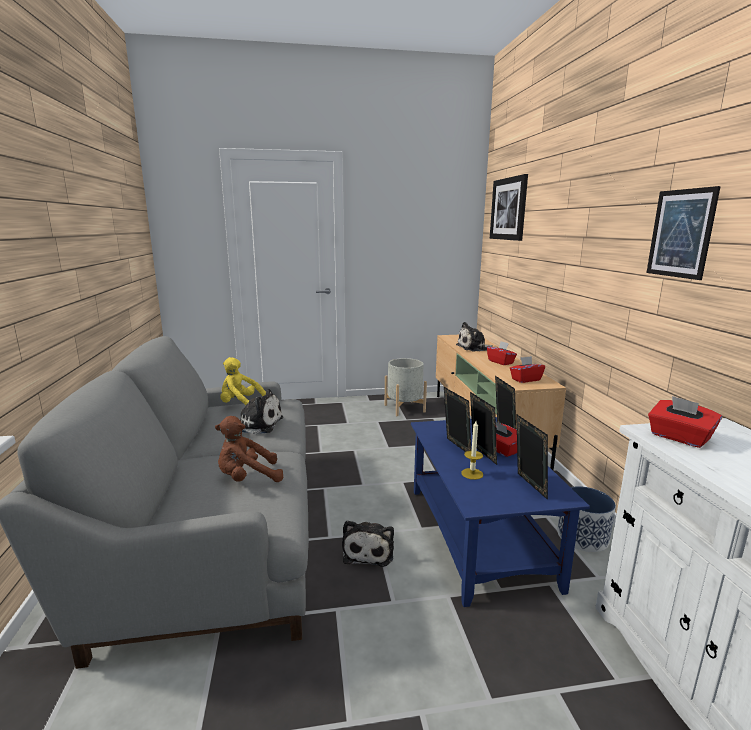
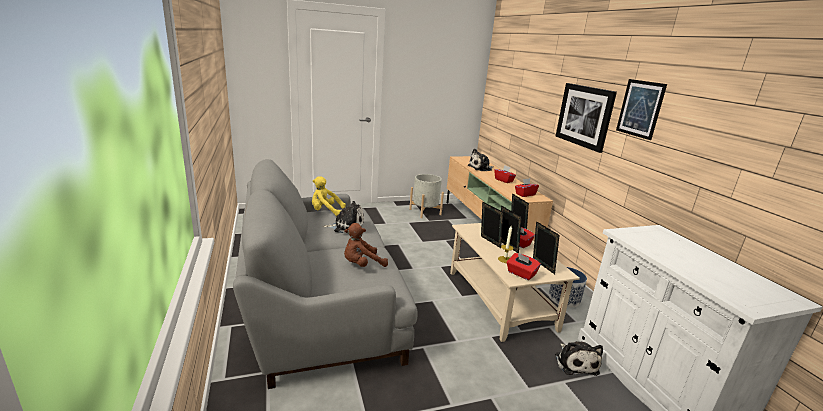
camera: 10 degrees left, 5 degrees up
(368, 551) = (432, 311): plush toy -> plush toy (575, 362)
(477, 534) = (499, 299): blue coffee table -> beige coffee table
(509, 209) = (511, 65): picture -> picture (584, 116)
(679, 438) = (636, 237): red tissue box -> red tissue box (521, 274)

